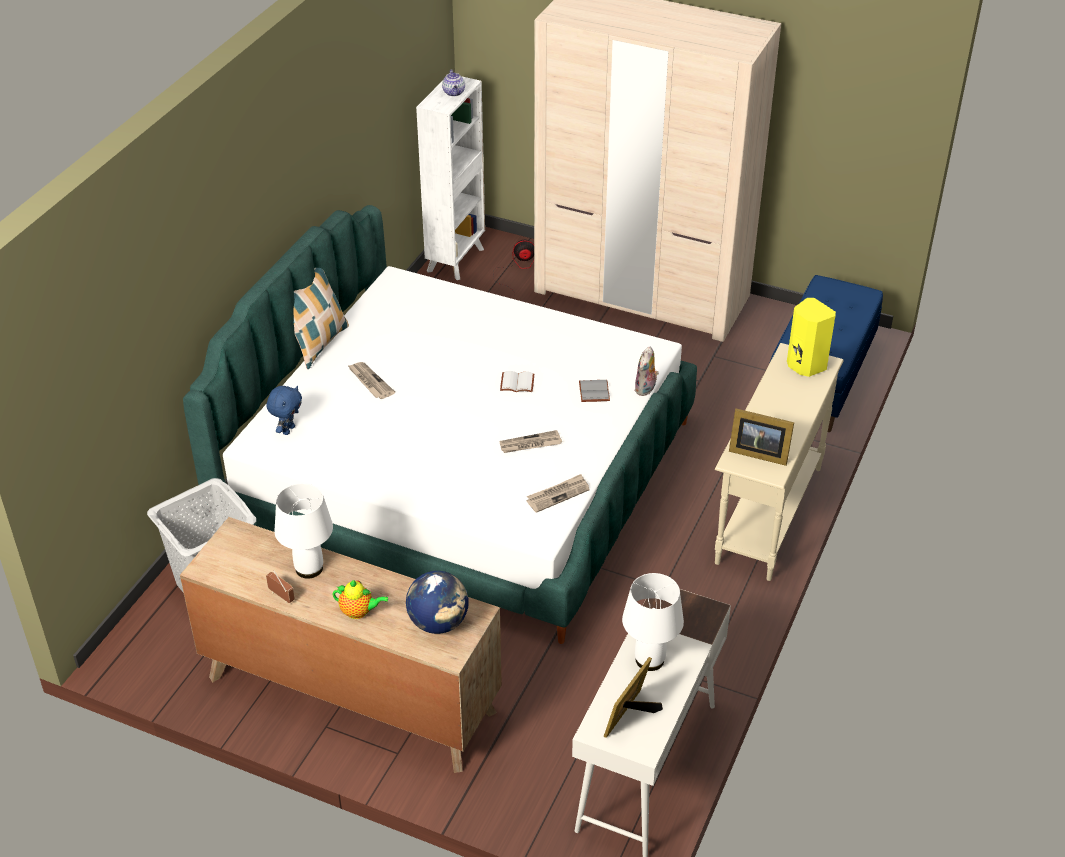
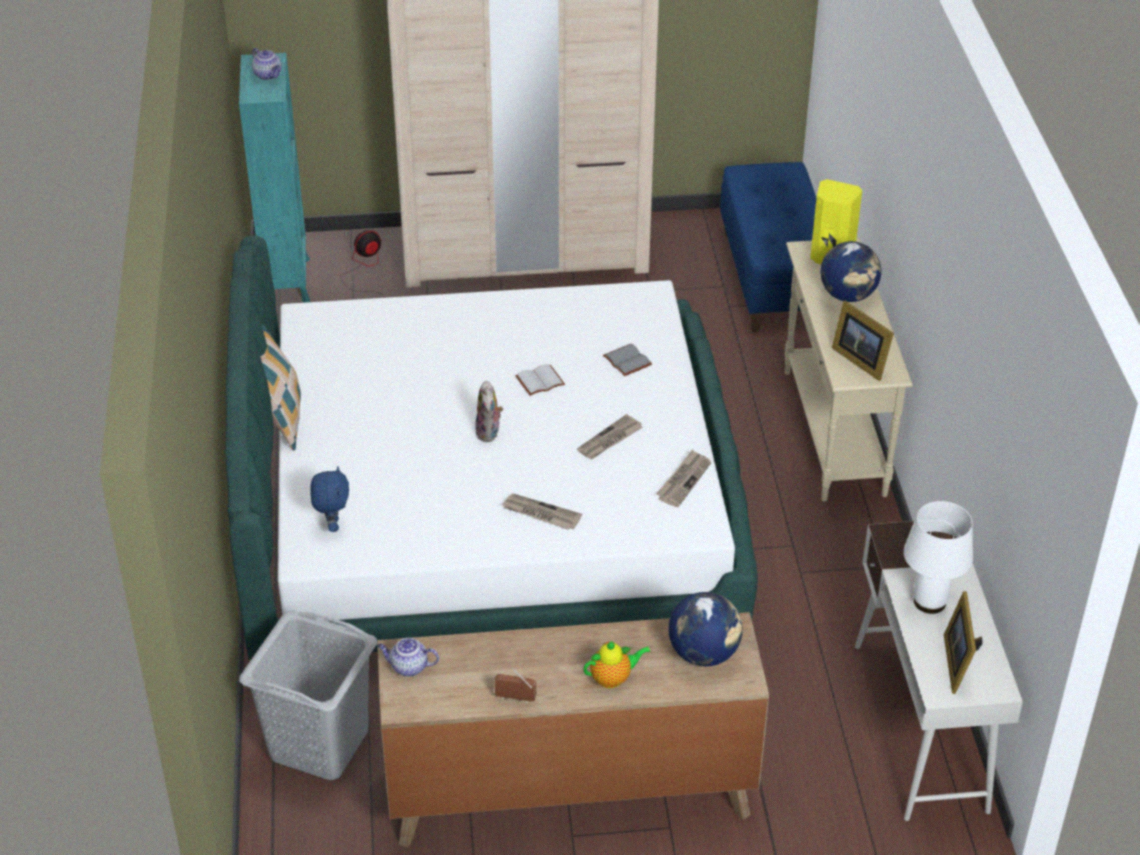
camera: 30 degrees left, 0 degrees up
(231, 543) = (408, 667): none -> teapot
(310, 568) = (519, 656): white table lamp -> none
(370, 382) = (378, 438): newspaper -> newspaper (540, 514)
(456, 259) = (287, 280): white bookcase -> turquoise bookcase
(646, 389) = (677, 340): plush toy -> plush toy (489, 433)
(757, 452) = (860, 359): picture frame -> picture frame turned 60 degrees clockwise
(792, 400) = (848, 295): none -> globe

